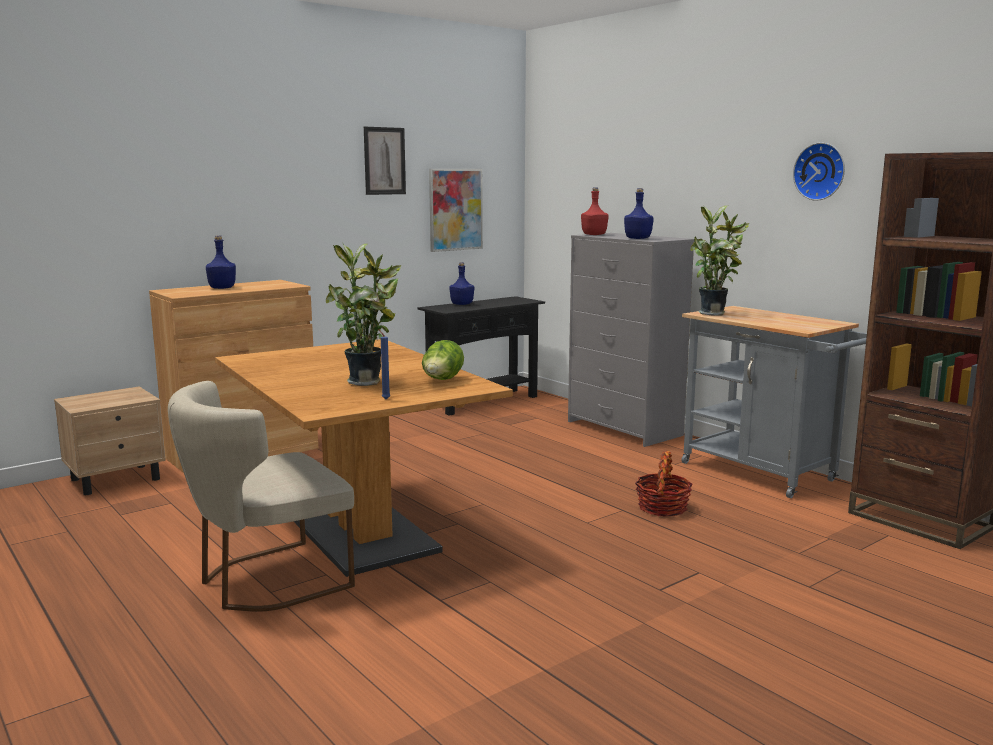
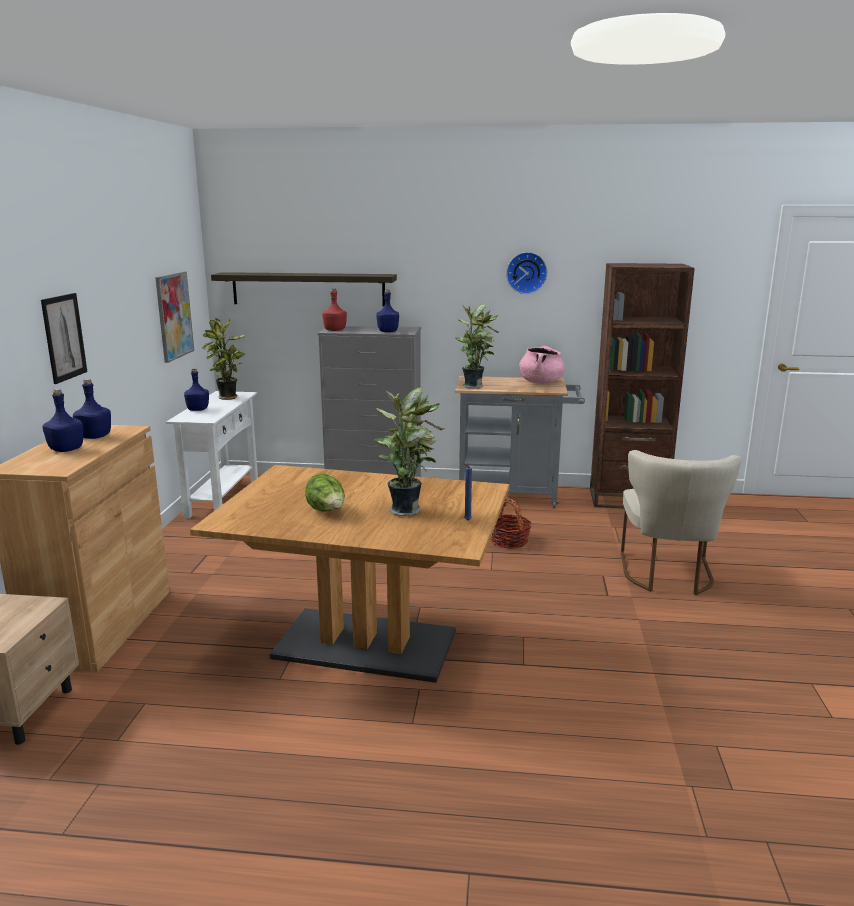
camera: 45 degrees left, 5 degrees up
(260, 285) = (95, 436): none -> blue bottle
(265, 581) = (390, 718): beige chair -> beige chair (667, 576)
(384, 161) = (128, 274): picture -> picture (64, 337)
(442, 381) = (449, 491): lettuce -> lettuce (327, 511)
(483, 402) = (223, 498): black console table -> white console table
(508, 301) = (228, 398): none -> potted plant
(599, 192) = (308, 289): none -> shelf
(810, 322) = (540, 382): none -> pink cooking pot

